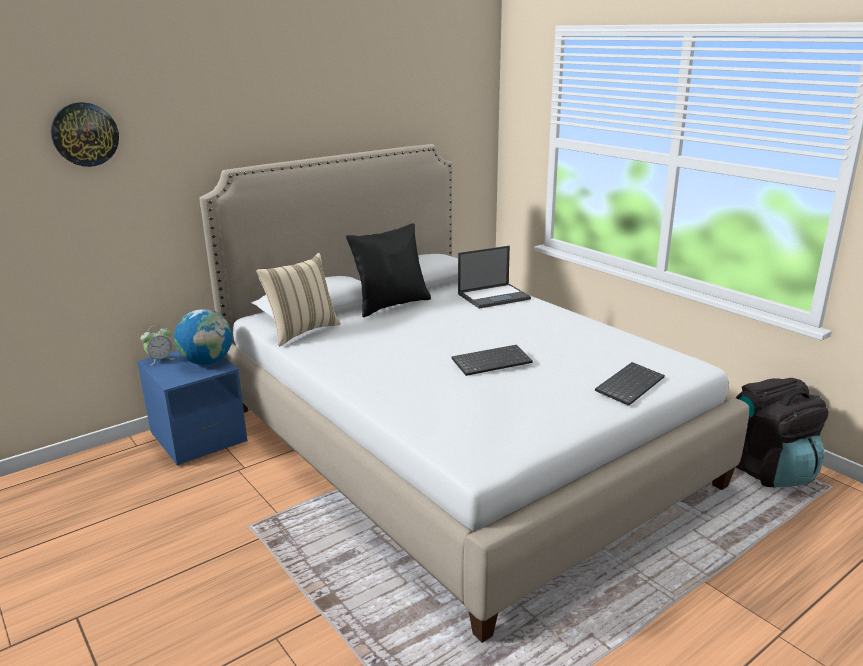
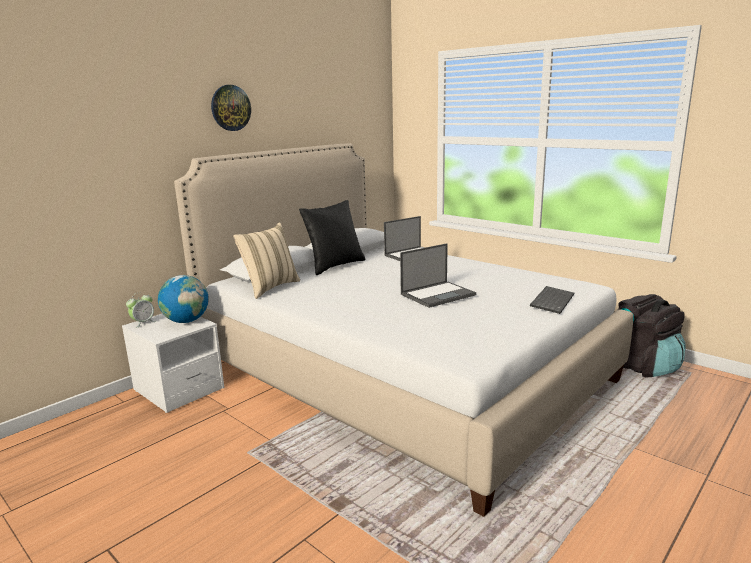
camera: 10 degrees left, 5 degrees down
(85, 134) = (76, 125): wall clock -> wall clock (230, 108)
(198, 437) = (179, 389): blue nightstand -> white nightstand
(492, 361) = (438, 294): keyboard -> laptop

